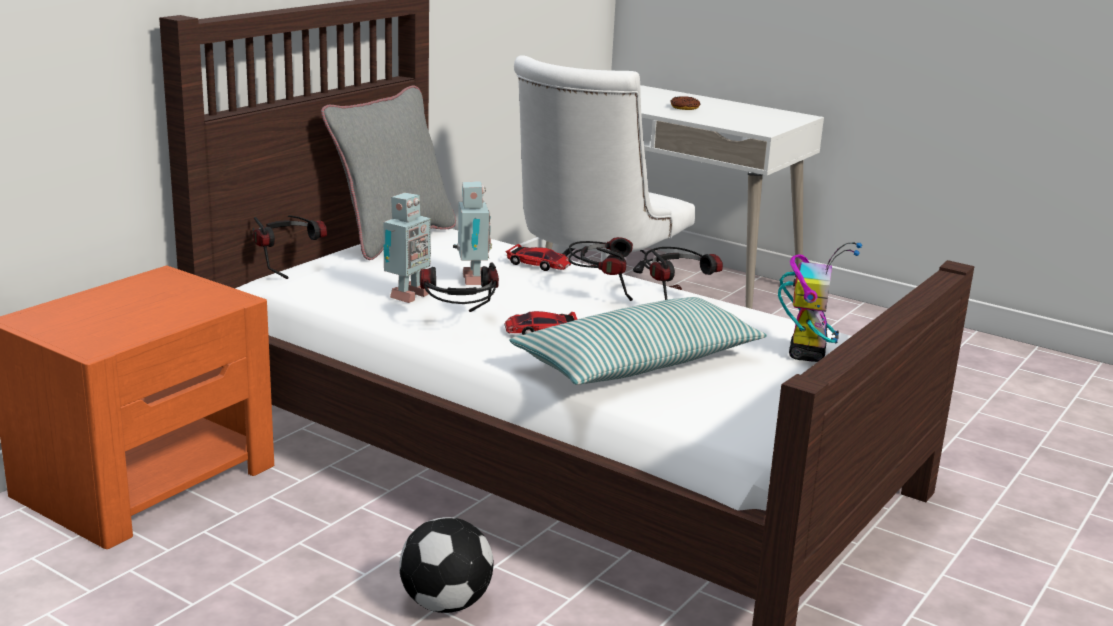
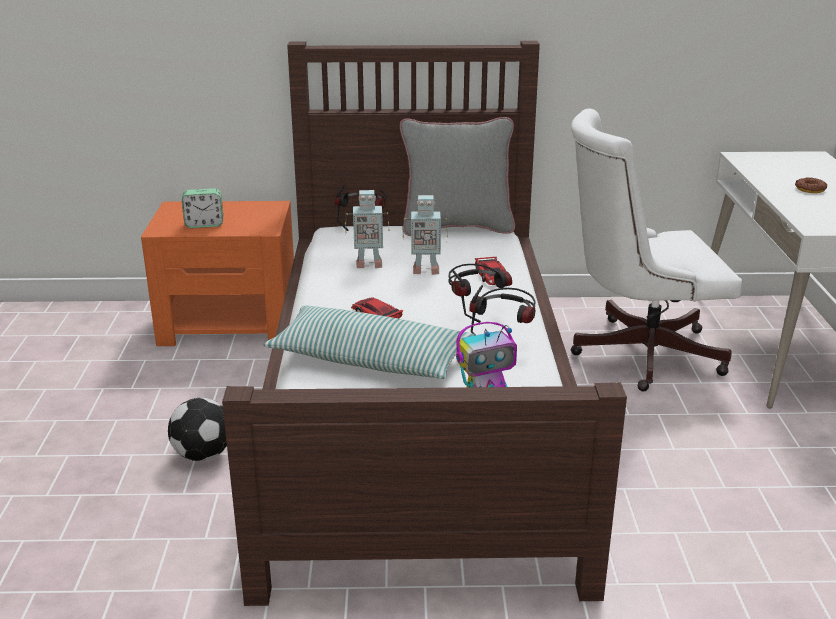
camera: 55 degrees right, 5 degrees up
(136, 322) = (204, 224): none -> alarm clock
(459, 325) = (347, 291): headphones -> none
(471, 281) = (425, 270): toy robot -> toy robot turned 45 degrees clockwise

